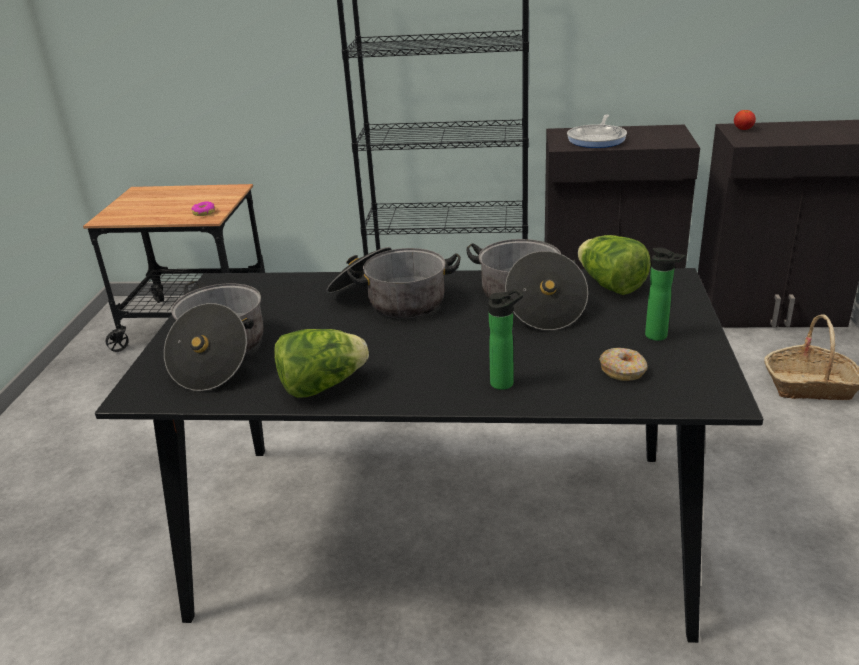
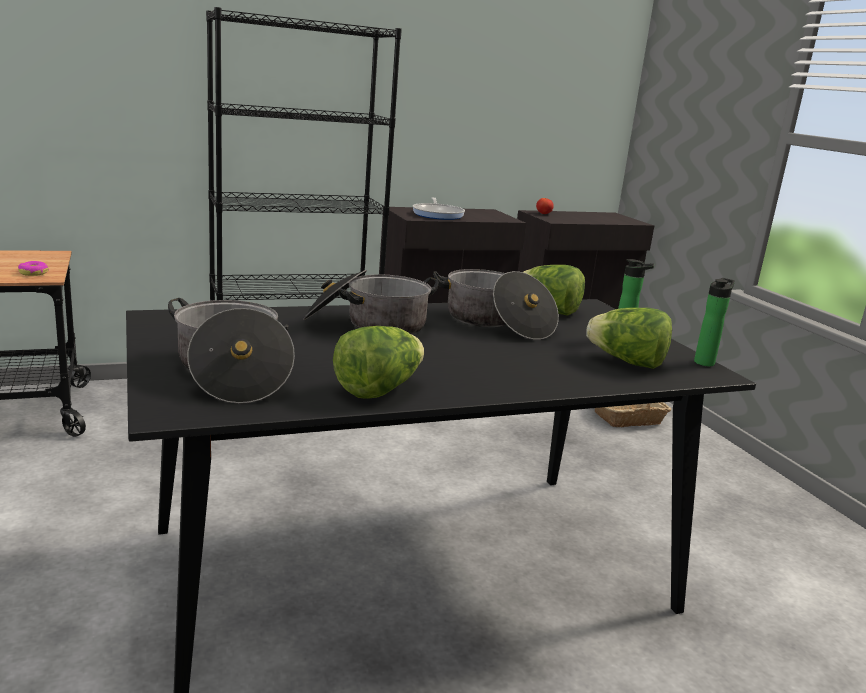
camera: 30 degrees left, 10 degrees down
(505, 382) = (545, 375): bottle -> bottle (705, 362)
(623, 371) = (627, 362): donut -> lettuce

